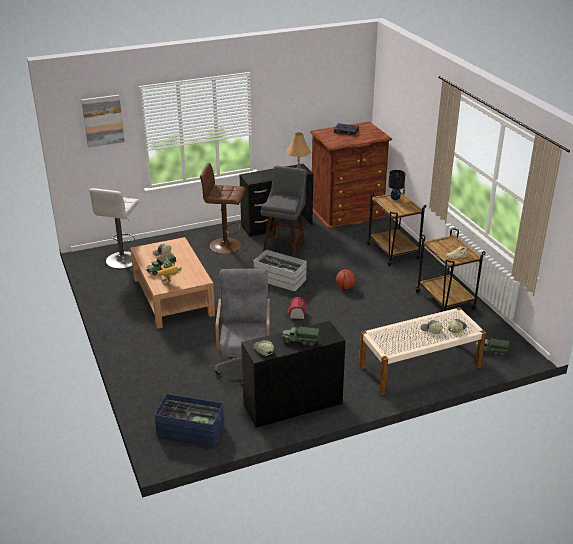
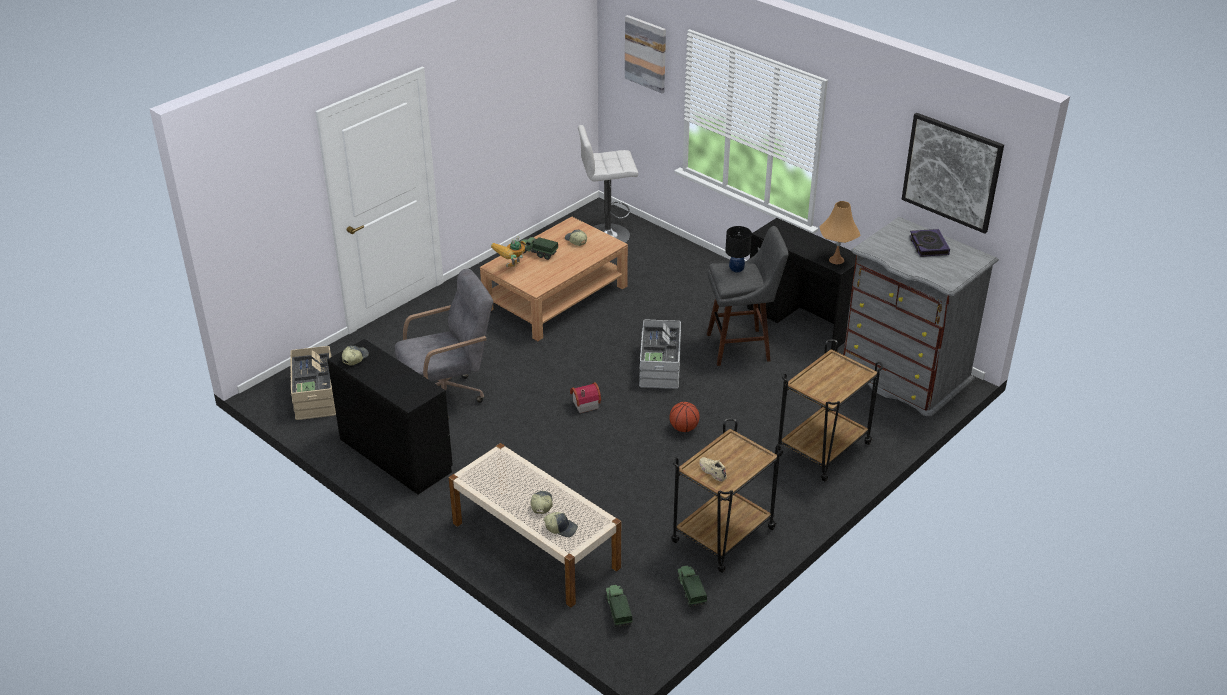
camera: 65 degrees right, 5 degrees up
(190, 430) = (314, 395): blue storage box -> beige storage box
(225, 245) = (706, 296): brown stool -> none
(300, 341) = (387, 379): toy truck -> toy truck (690, 591)
(336, 88) = (952, 172): none -> picture
(348, 212) = (905, 374): brown dresser -> grey dresser
(395, 198) = (851, 372): black table lamp -> black table lamp (737, 269)

